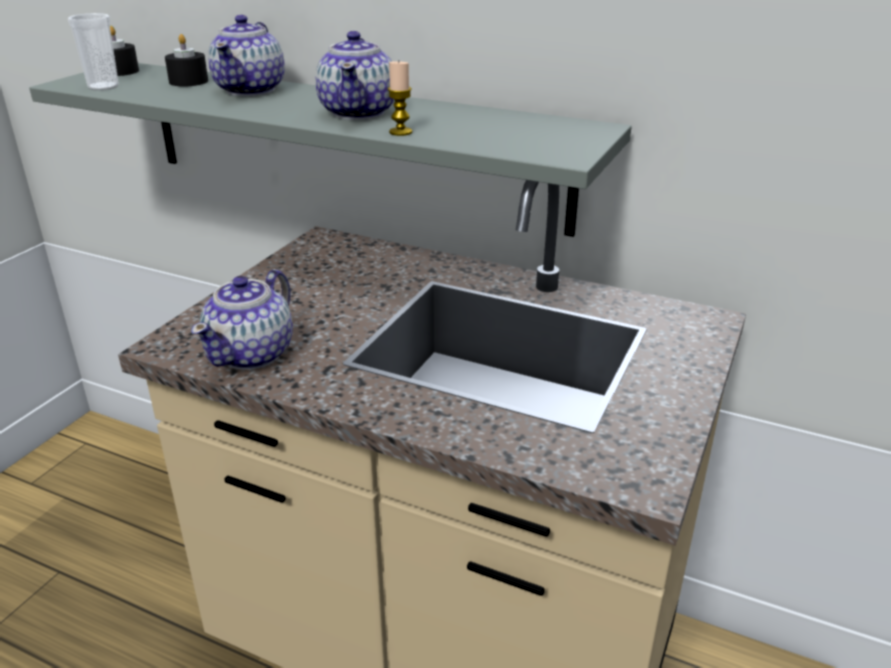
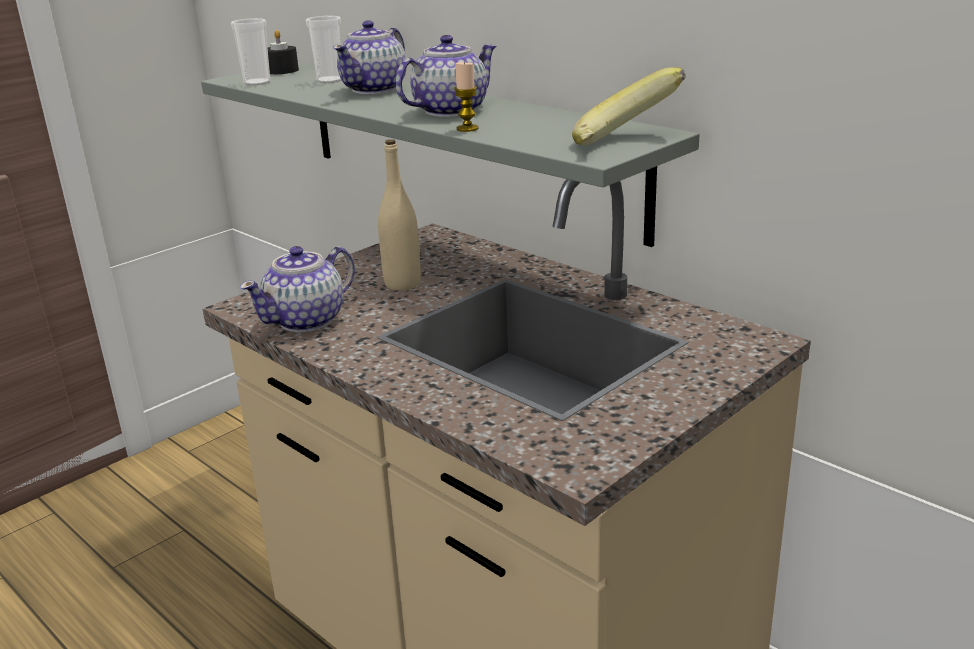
camera: 20 degrees right, 5 degrees down
(188, 81) = (330, 80): black candle -> cup
(330, 298) = (402, 284): none -> beige bottle
(359, 112) = (449, 111): teapot -> teapot turned 150 degrees counterclockwise
(578, 140) = (626, 143): none -> banana

